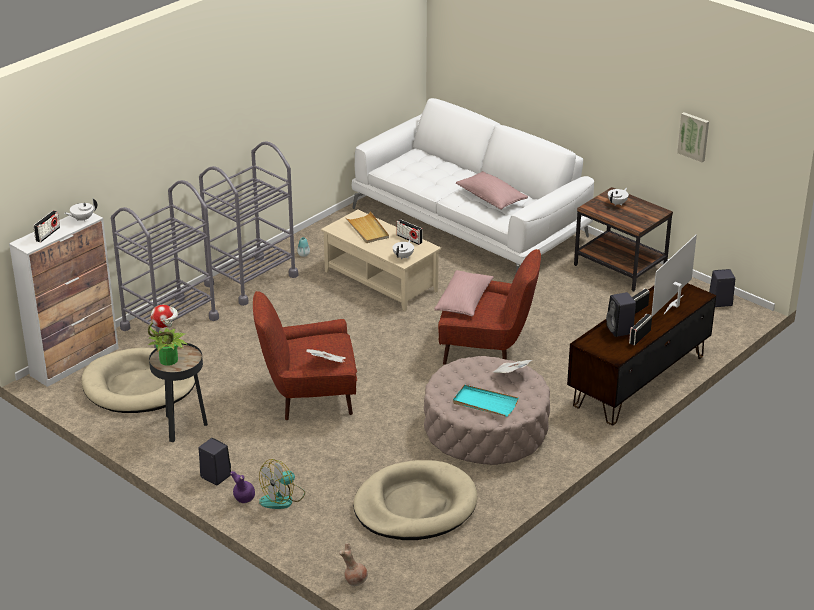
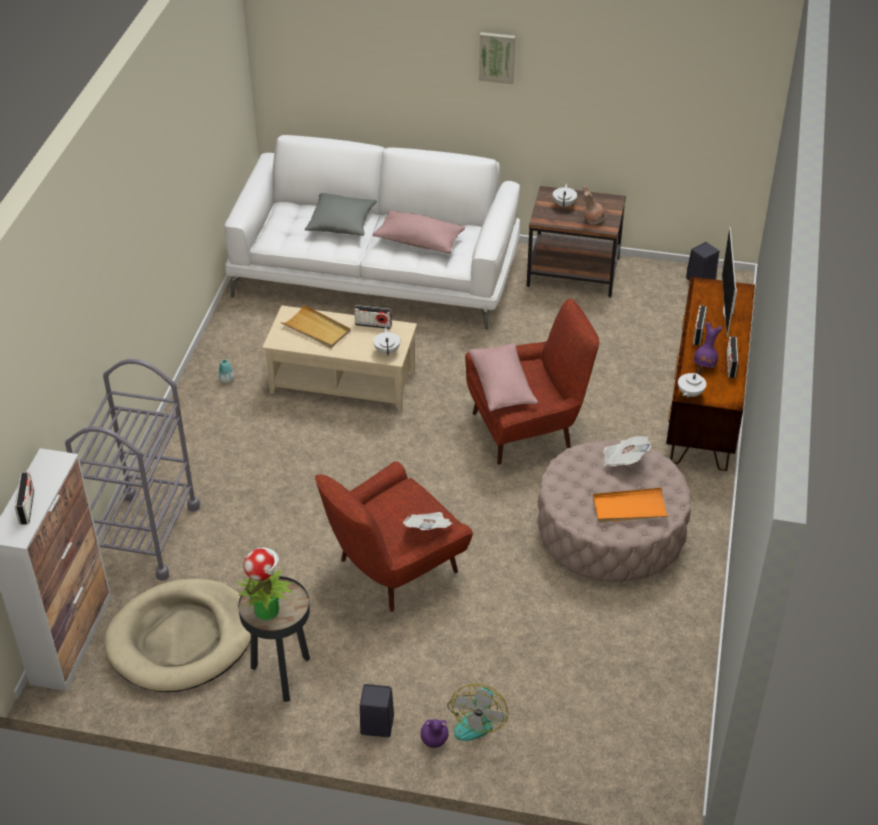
camera: 30 degrees left, 10 degrees up
(82, 219) = (52, 466): white teapot -> white teapot (689, 393)
(251, 280) = (194, 437): grey cart -> none
(355, 580) = (643, 790): brown vase -> brown vase (592, 220)
(415, 506) = (622, 661): beige dog bed -> none
(446, 172) = (341, 223): none -> grey pillow
(485, 403) = (629, 508): turquoise tray -> orange tray
(620, 330) = (705, 364): black speaker -> purple vase
(694, 136) = (649, 108): picture -> picture (497, 57)

